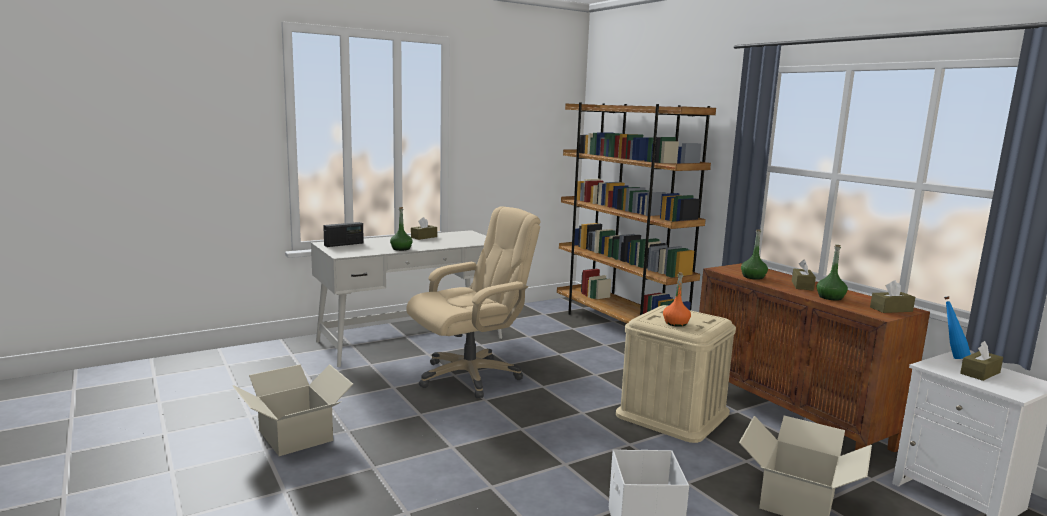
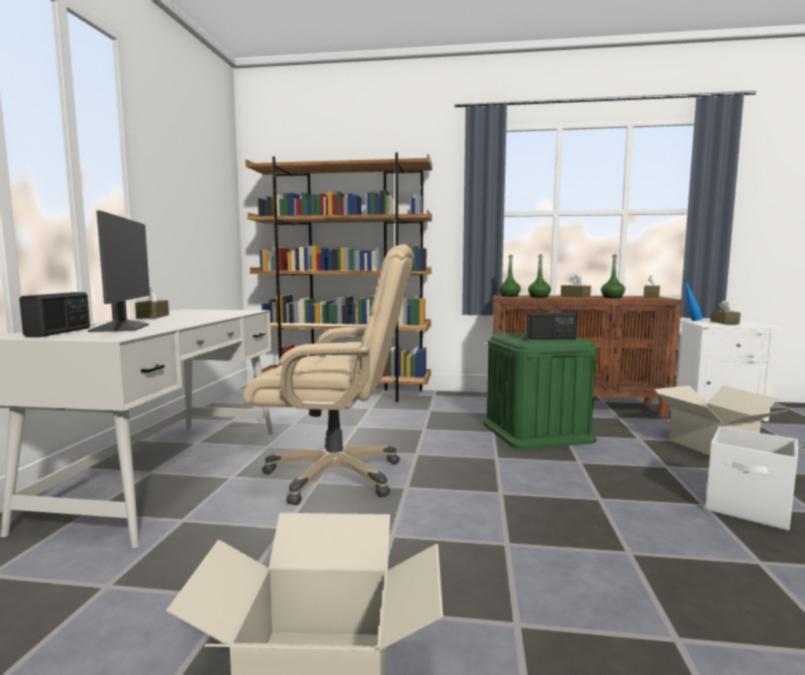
camera: 50 degrees left, 5 degrees down
(372, 246) = (122, 328): none -> monitor
(401, 249) = (177, 324): green bottle -> green bottle (509, 296)
(470, 376) = (336, 475): beige office chair -> beige office chair turned 90 degrees clockwise
(672, 413) = (536, 431): beige storage box -> green storage box
(676, 323) = (551, 338): orange bottle -> radio

